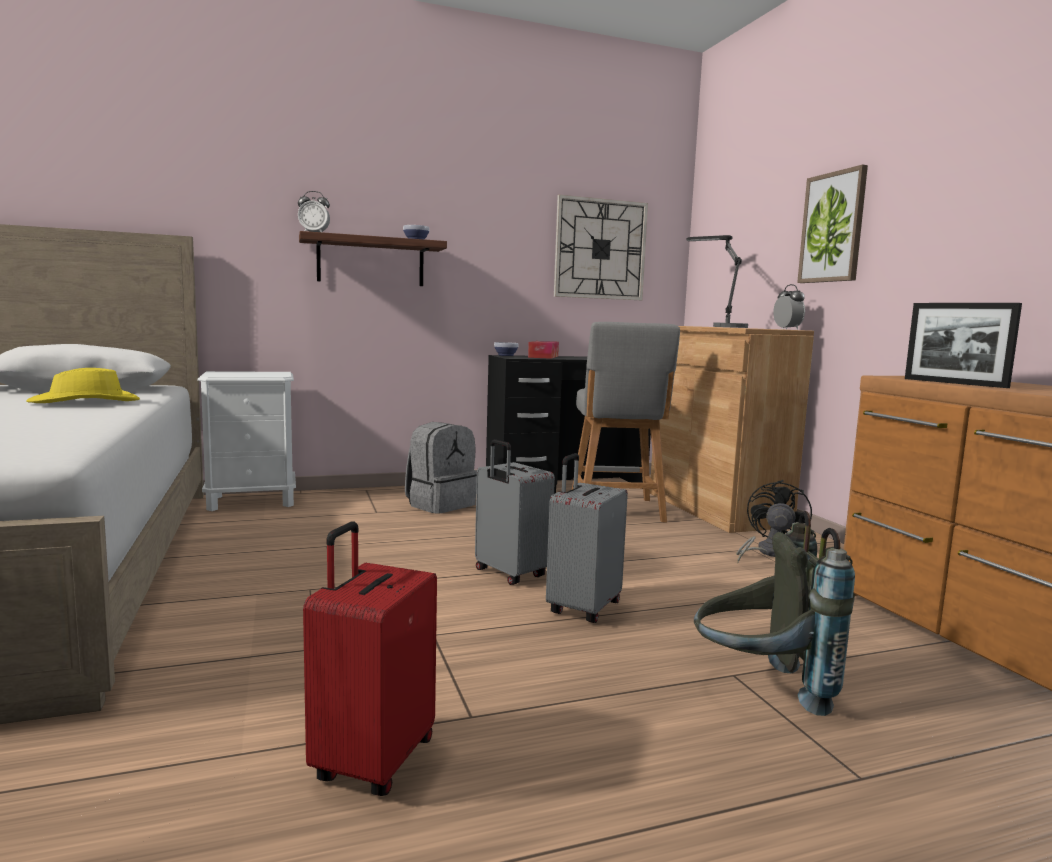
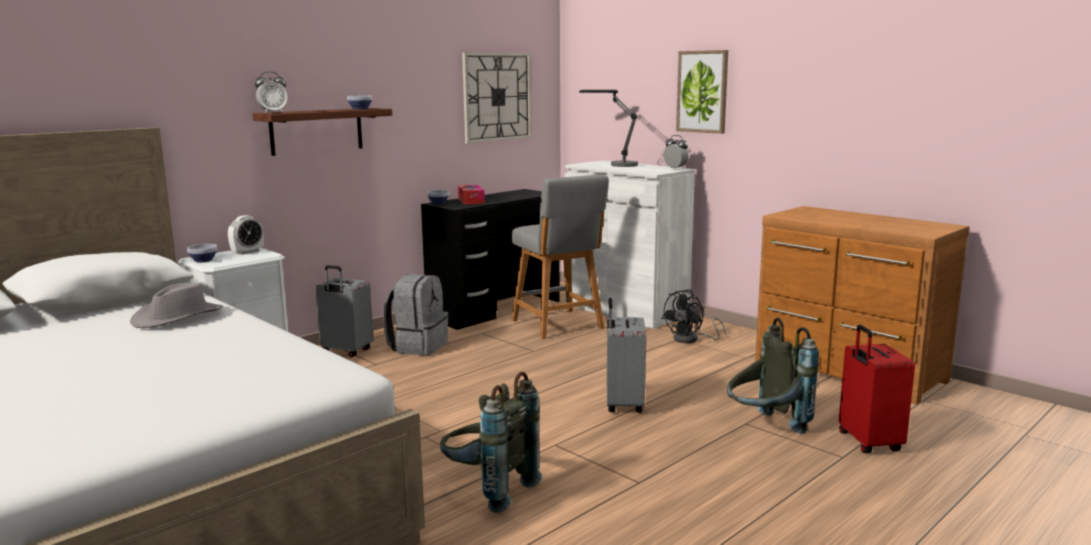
camera: 25 degrees left, 5 degrees up
(86, 402) = (178, 317): yellow hat -> grey hat
(217, 373) = (204, 260): none -> bowl
(269, 373) = (247, 252): none -> alarm clock
(276, 668) = (488, 490): none -> grey backpack
(372, 761) = (618, 517): red suitcase -> red suitcase (868, 443)
(509, 574) = (548, 392): grey suitcase -> grey suitcase (346, 352)
(716, 509) = (625, 310): brown cabinet -> white cabinet
(768, 553) = (691, 339): black fan -> black fan turned 135 degrees counterclockwise
(954, 383) = (823, 220): picture frame -> none

